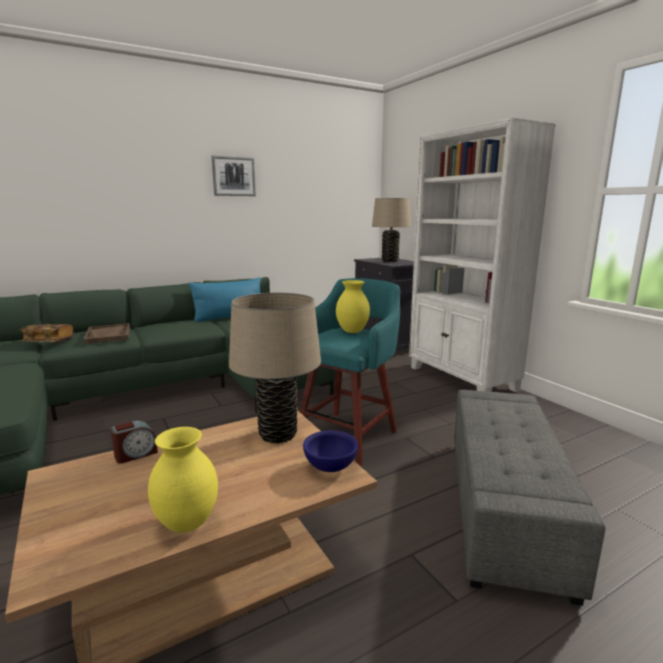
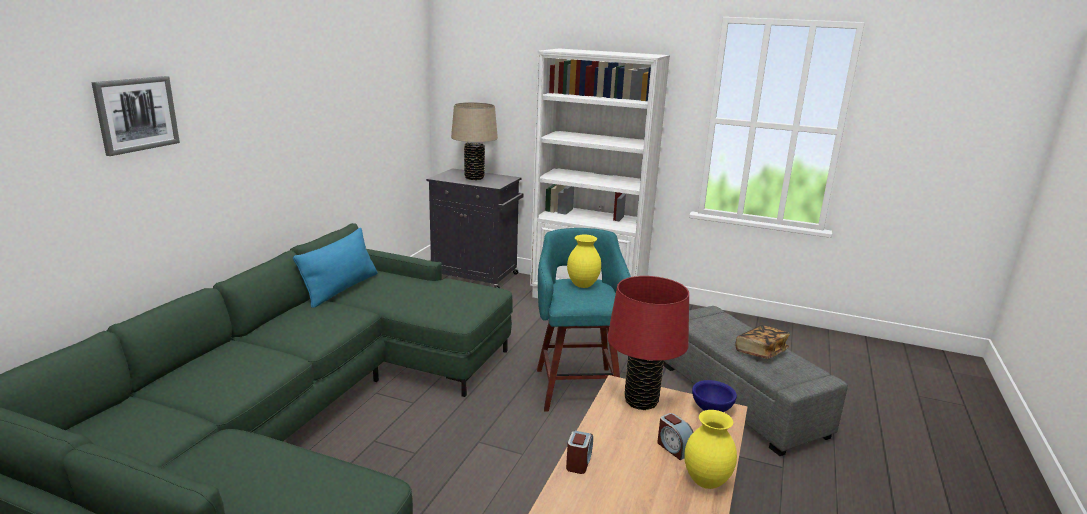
camera: 40 degrees left, 5 degrees up
(49, 342) = (186, 396): book -> book (760, 351)
(108, 335) = (250, 360): brown tray -> none
(225, 480) = (673, 448): none -> alarm clock
(233, 176) = (299, 92): picture -> picture (136, 114)
(278, 435) = (641, 401): beige table lamp -> red table lamp

